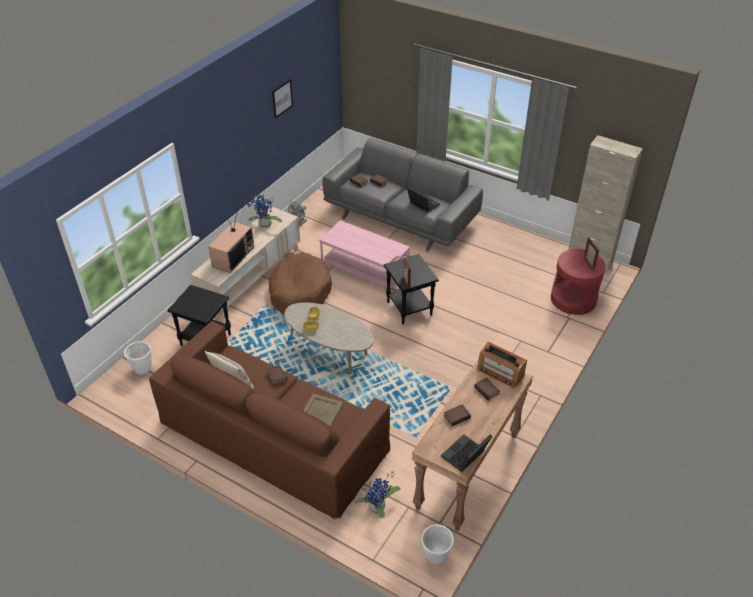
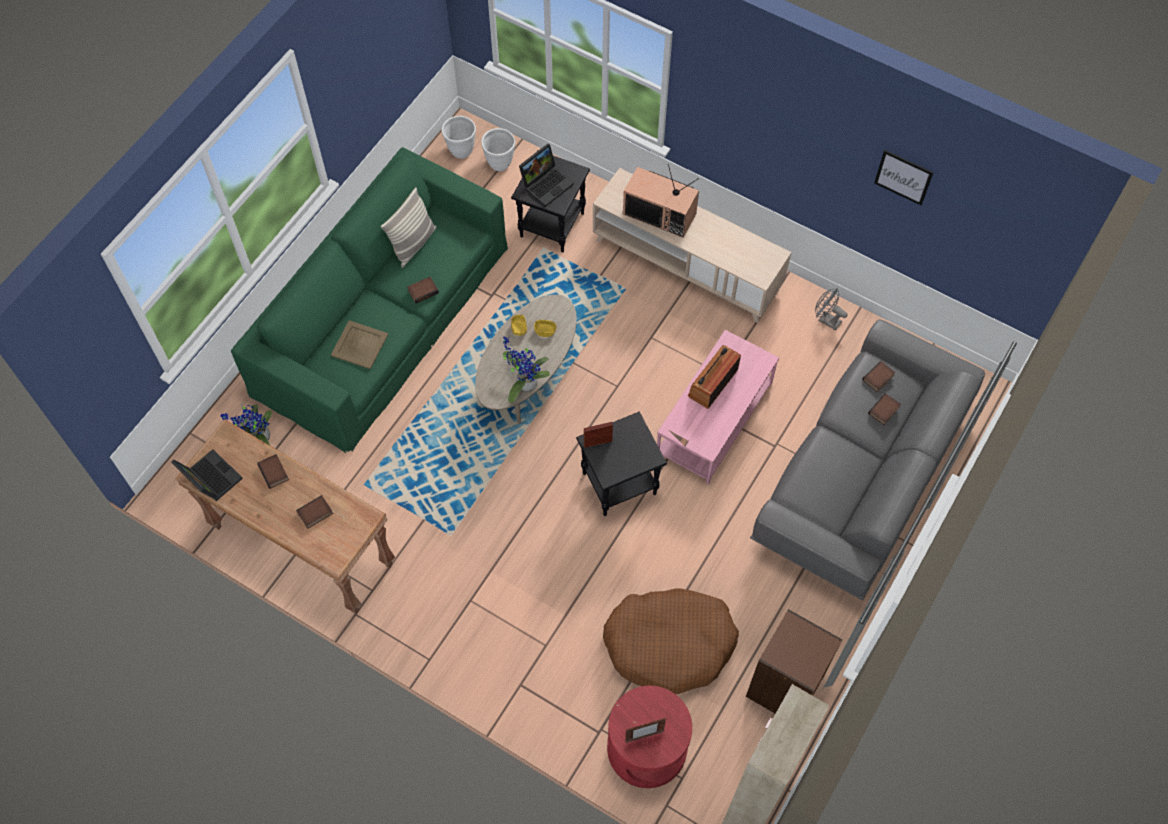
camera: 90 degrees right, 20 degrees up
(264, 225) = (738, 246): potted plant -> potted plant (524, 383)
(273, 434) = (381, 318): brown sofa -> green sofa
(299, 291) = (655, 331): brown dog bed -> brown dog bed (670, 644)
(422, 204) = (819, 478): laptop -> laptop (547, 183)
(435, 556) = (184, 500): white planter -> white planter (461, 151)
(500, 372) = (347, 534): radio -> radio (713, 383)
(527, 248) = (785, 687): none -> brown bookcase

